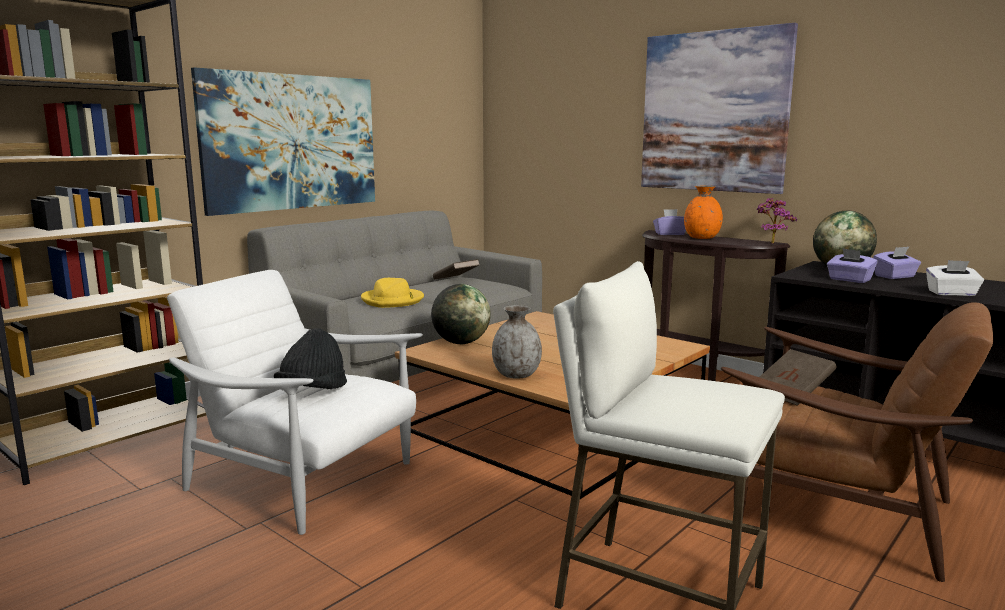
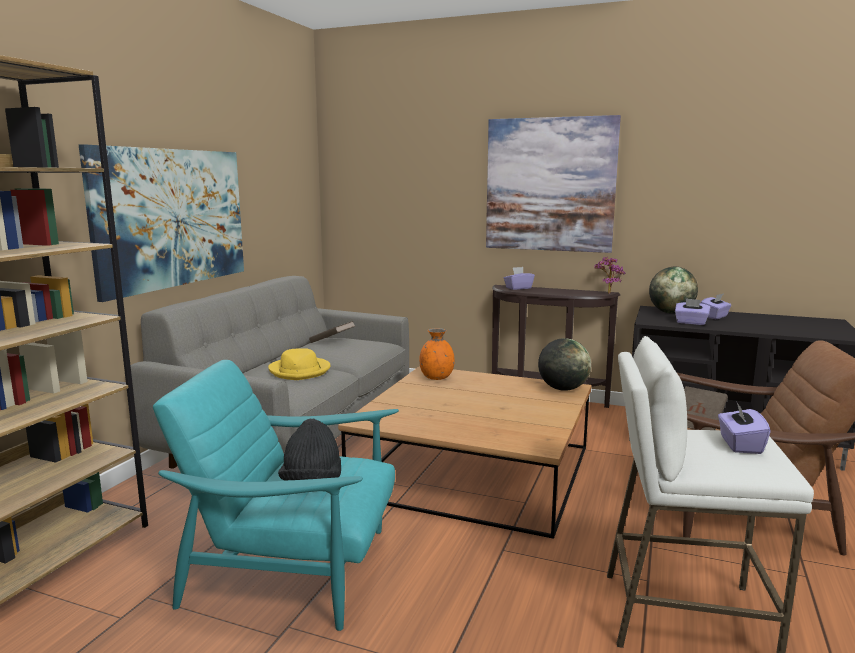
camera: 20 degrees left, 0 degrees up
(305, 479) = (294, 568): white armchair -> turquoise armchair
(461, 343) = (389, 407): globe -> globe (563, 389)
(516, 375) = (473, 435): grey vase -> none
(702, 238) = (549, 291): orange vase -> orange vase (436, 377)
(718, 395) = (740, 445): none -> purple tissue box
(952, 293) = (771, 329): white tissue box -> none

